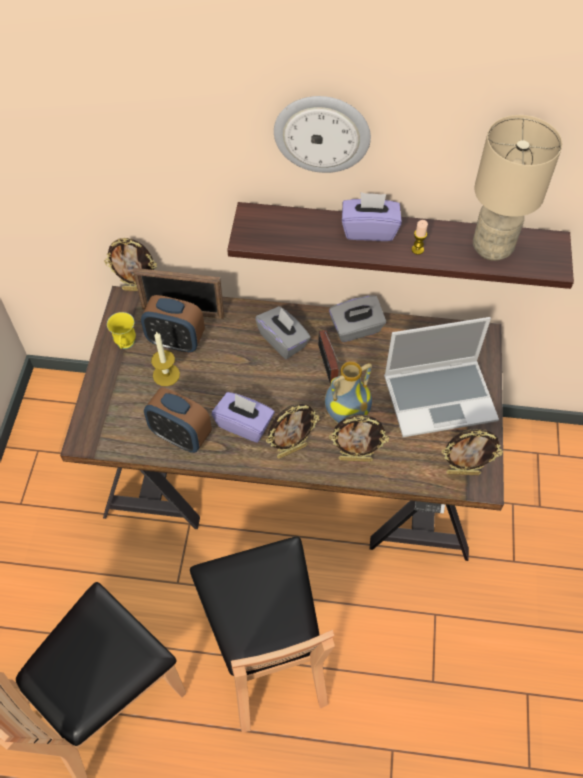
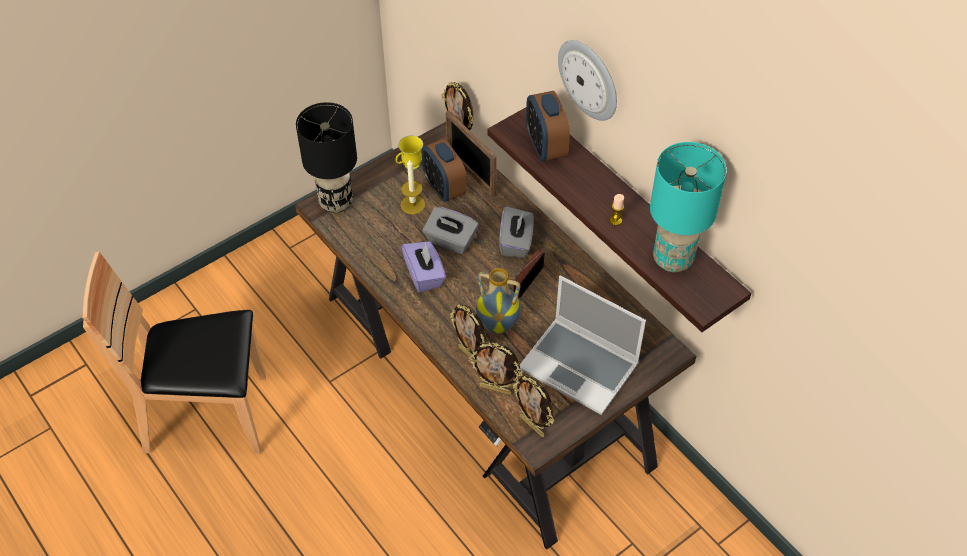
camera: 45 degrees right, 5 degrees down
(98, 423) = (337, 202): none -> black table lamp
(181, 436) = (377, 250): alarm clock -> alarm clock (545, 147)
(267, 653) = (335, 477): brown chair -> none
(291, 450) = (435, 316): picture frame -> picture frame (495, 389)
(356, 329) = (578, 274): grey tissue box -> grey tissue box (450, 241)
(369, 230) = (599, 183): purple tissue box -> none
(492, 249) = (672, 260): beige table lamp -> turquoise table lamp

